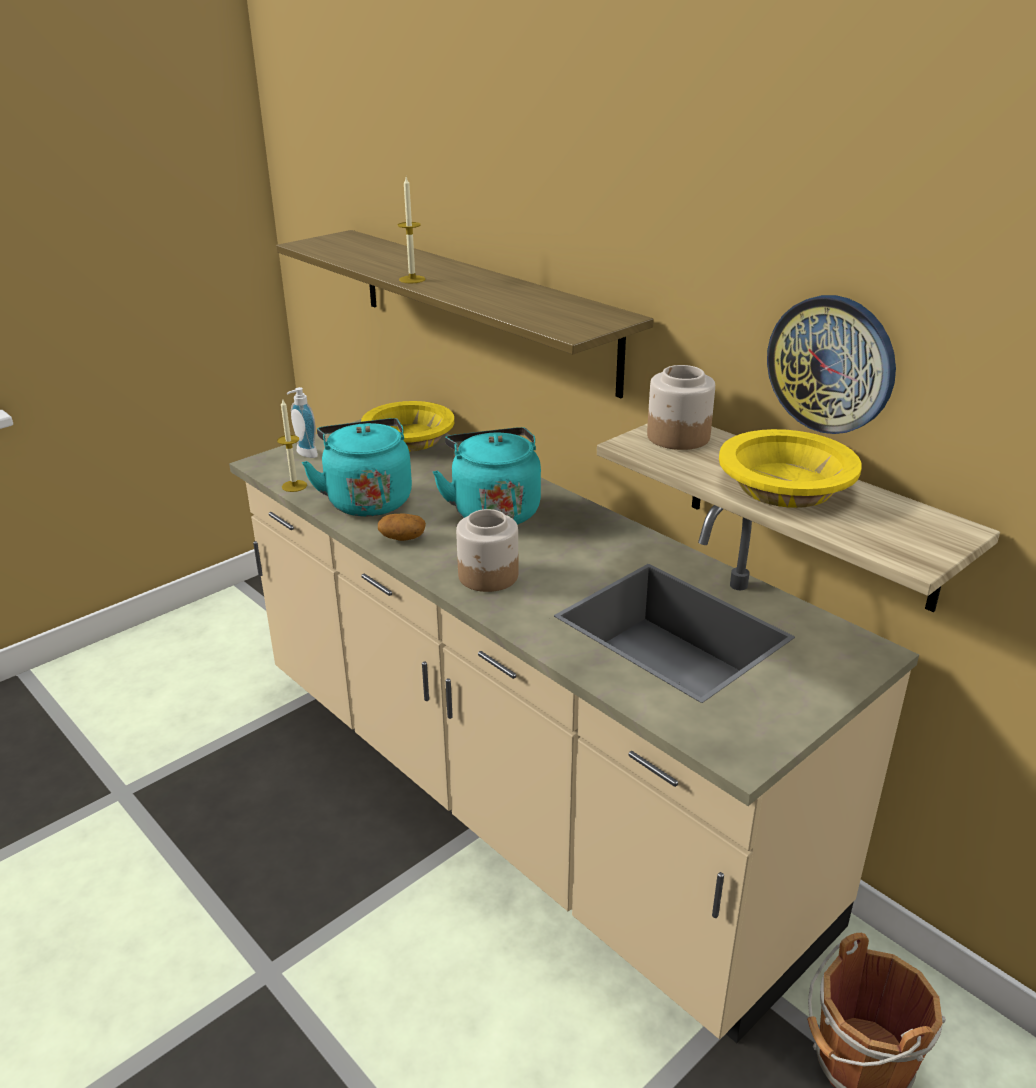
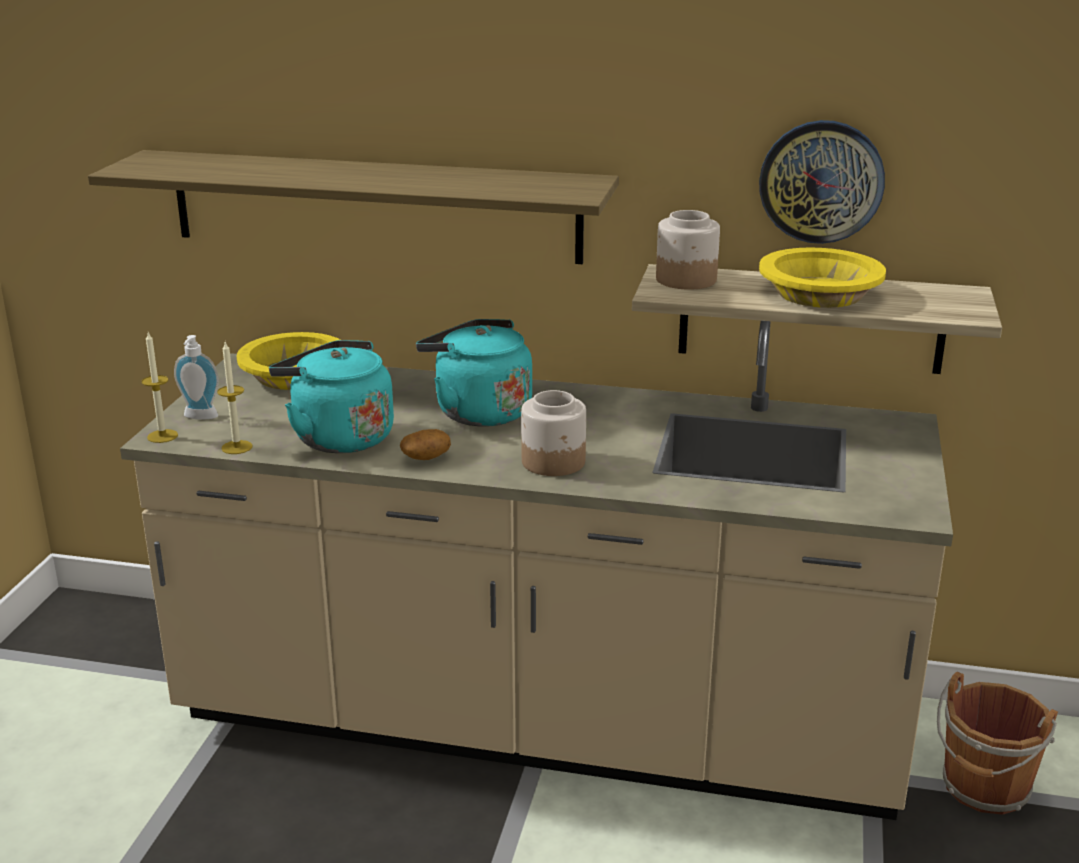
camera: 35 degrees left, 5 degrees down
(412, 279) = (329, 182): candle -> candle (162, 436)

